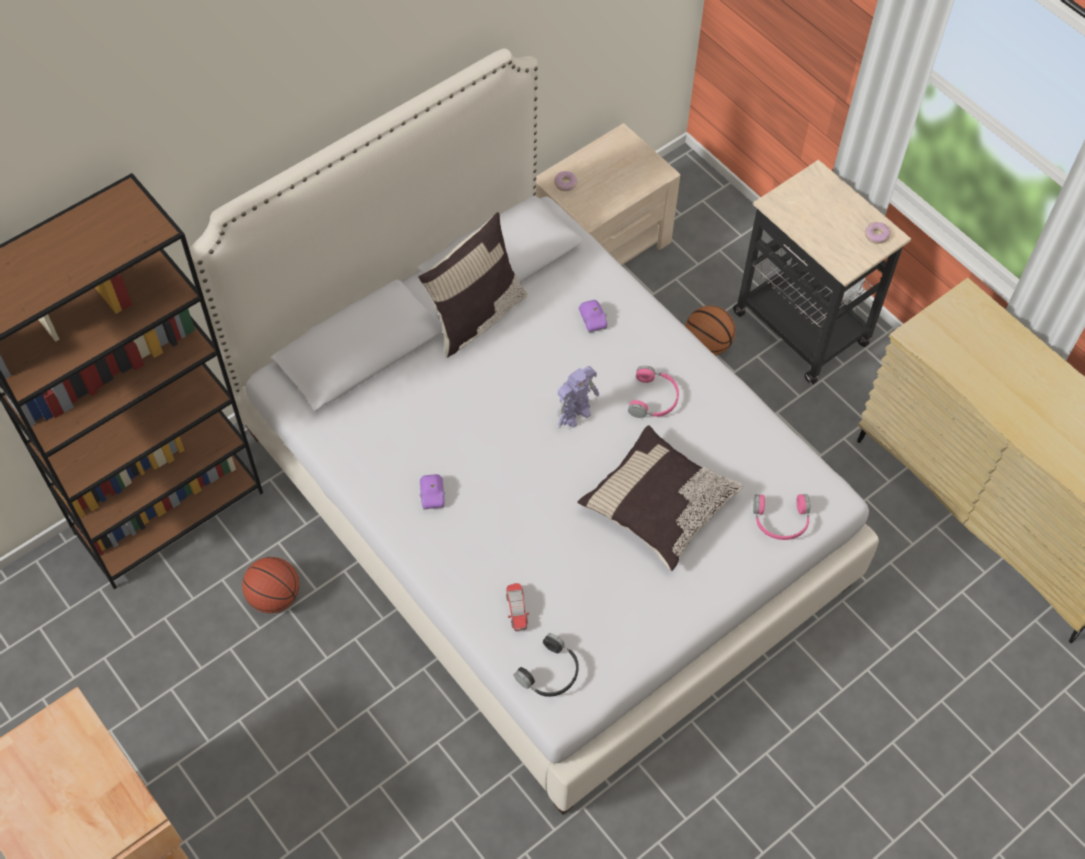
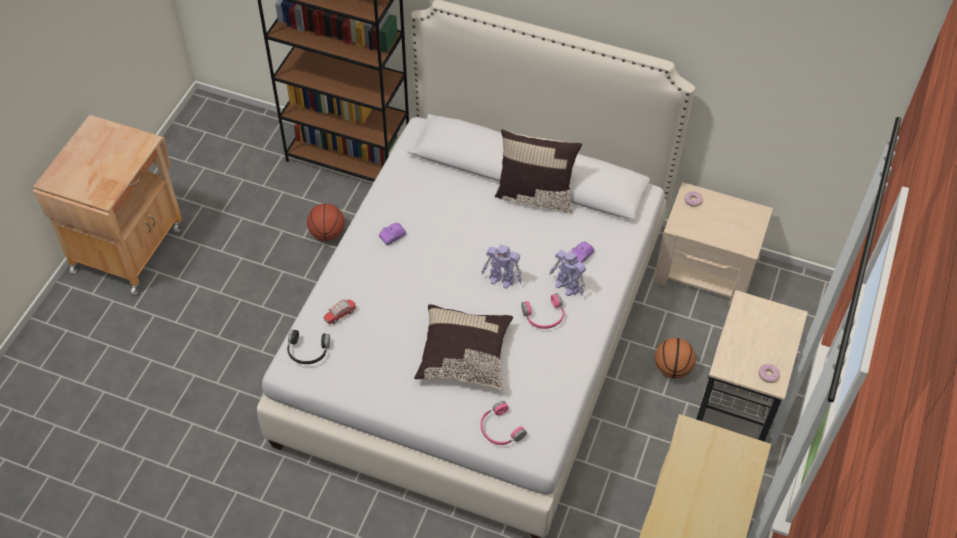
camera: 60 degrees right, 5 degrees down
(627, 355) = (567, 287): none -> toy robot

